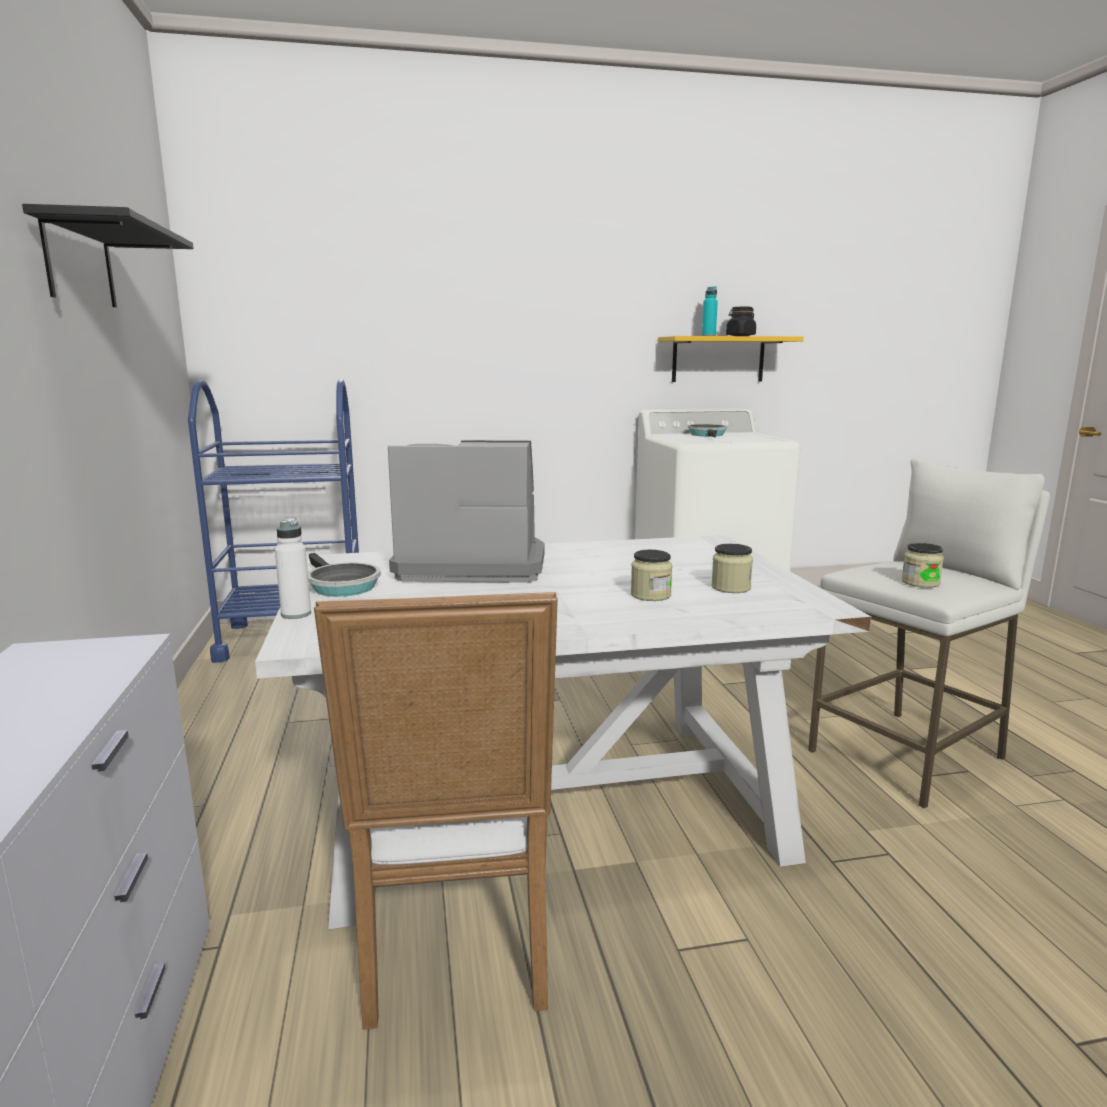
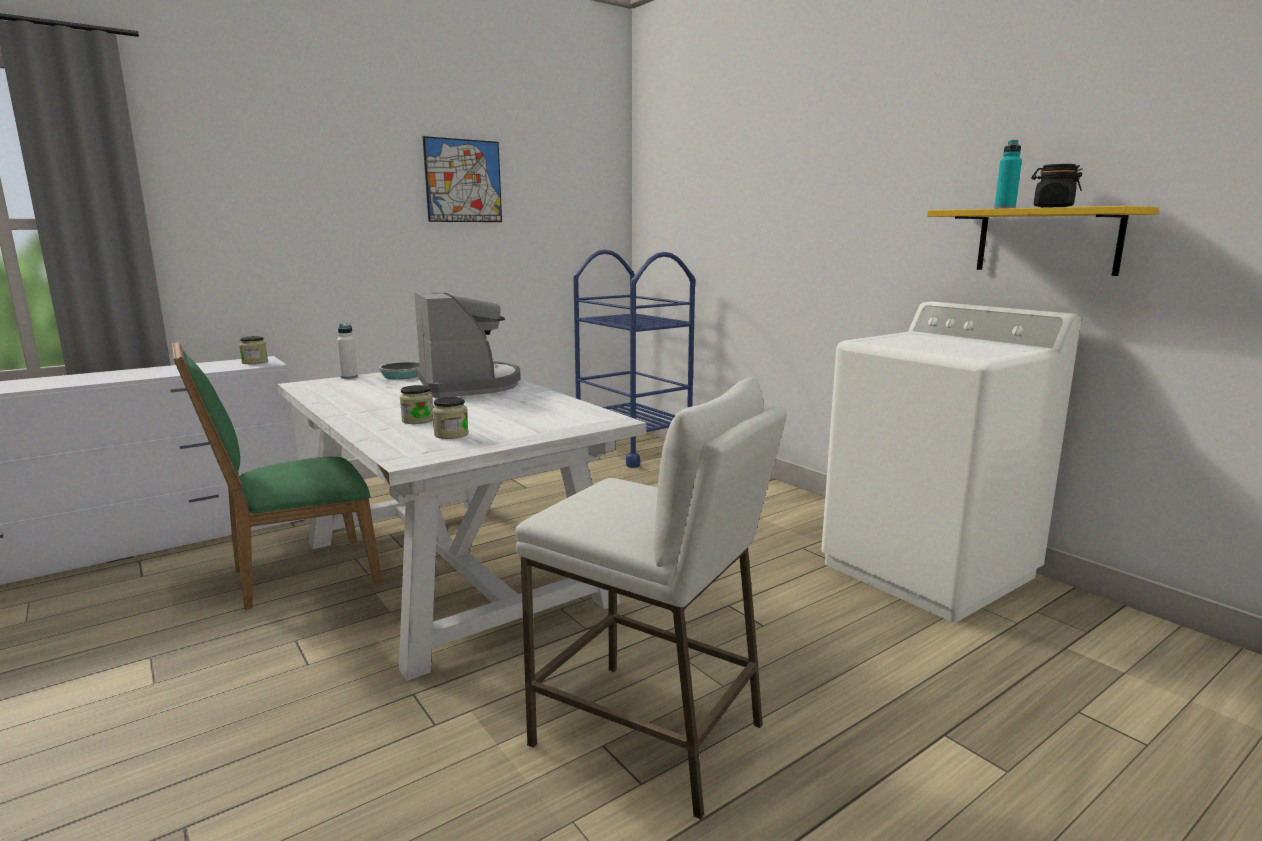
camera: 65 degrees right, 0 degrees up
(79, 263) = (463, 181): black shelf -> picture
(455, 946) = (296, 575): white chair -> green chair
(708, 435) = (953, 340): frying pan -> none
(920, 582) = (587, 505): jar -> jar (254, 362)

